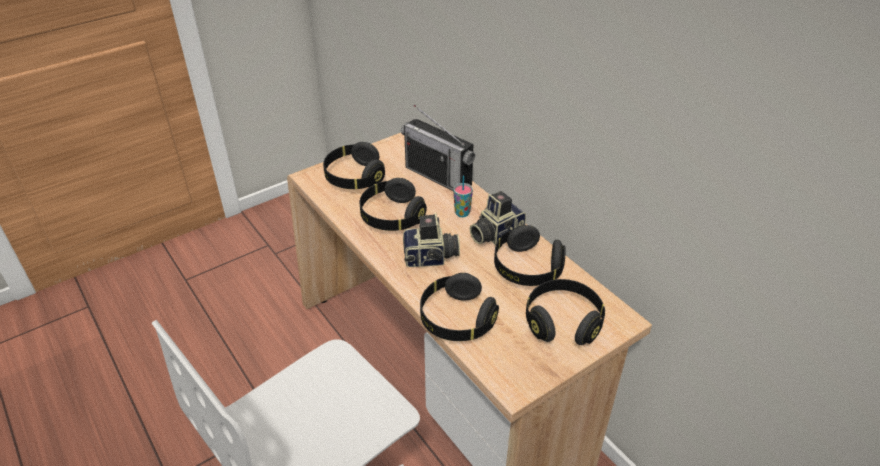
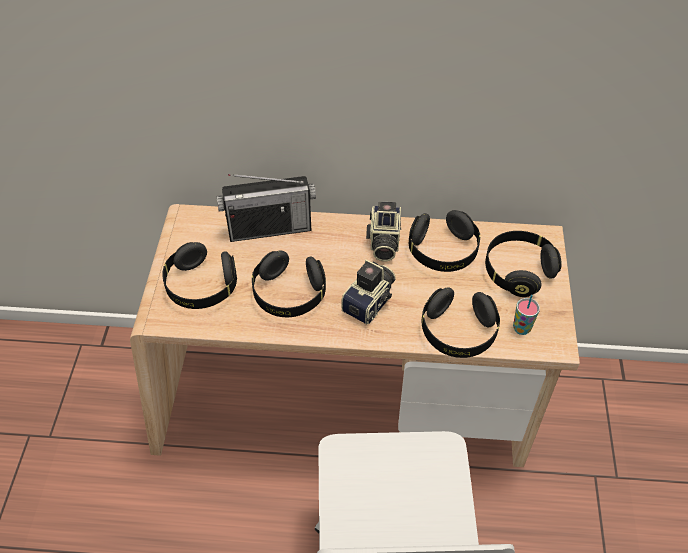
camera: 50 degrees left, 10 degrees up
(462, 213) = (336, 245): cup -> cup (521, 328)

